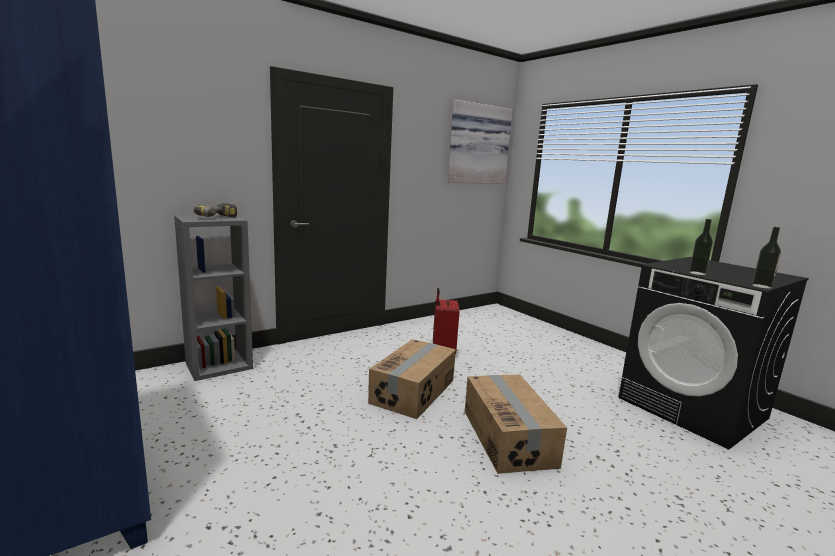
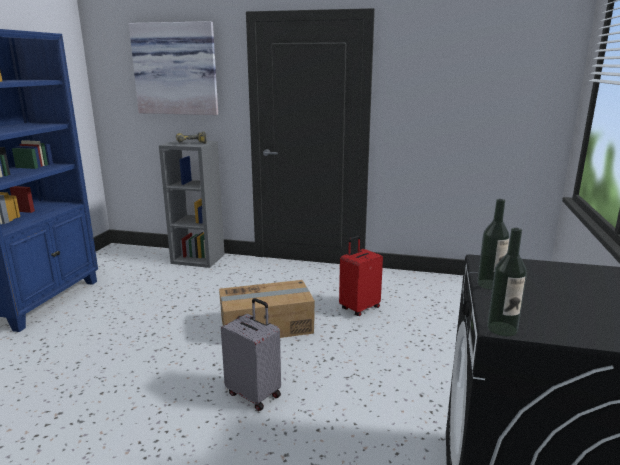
camera: 50 degrees right, 5 degrees up
(477, 144) = (510, 63): picture -> picture (176, 69)
(508, 437) = (254, 394): cardboard box -> grey suitcase

